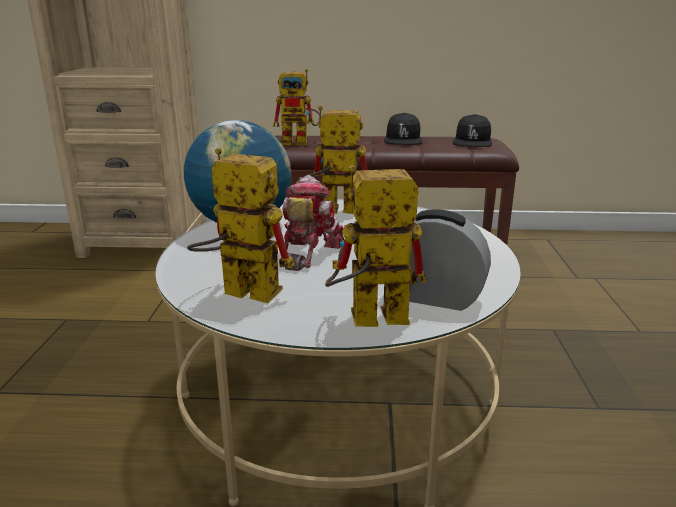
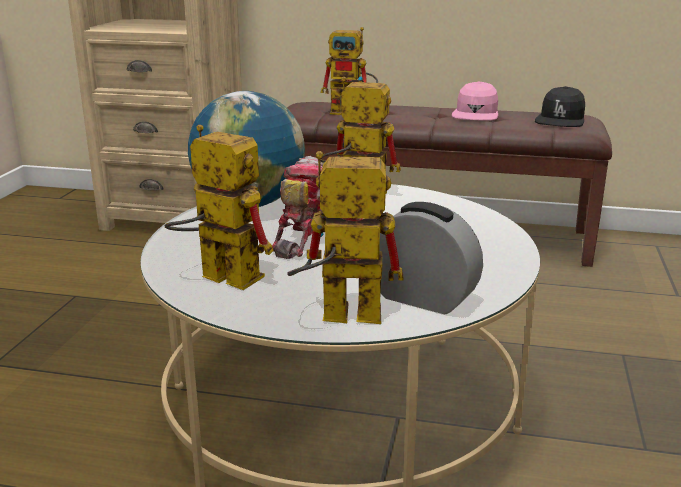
camera: 10 degrees right, 0 degrees up
(403, 139) = (475, 114): black cap -> pink cap

